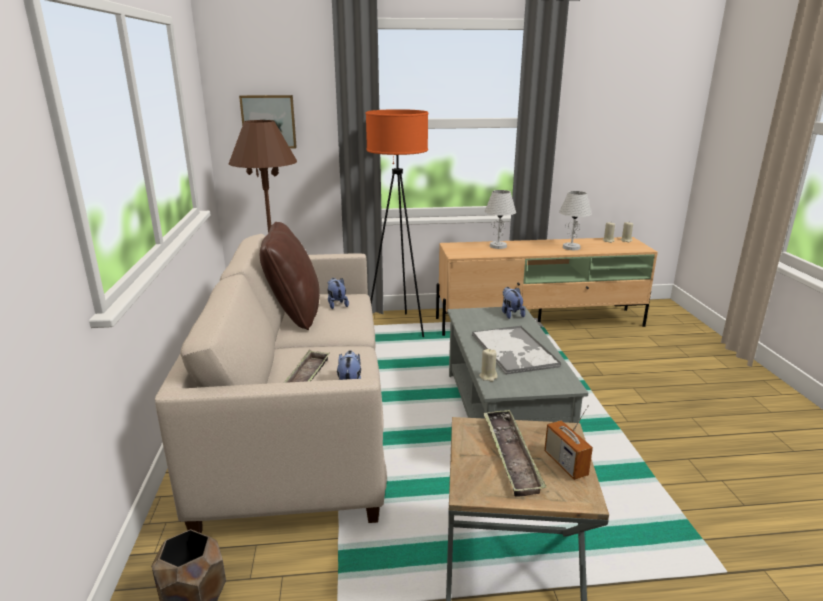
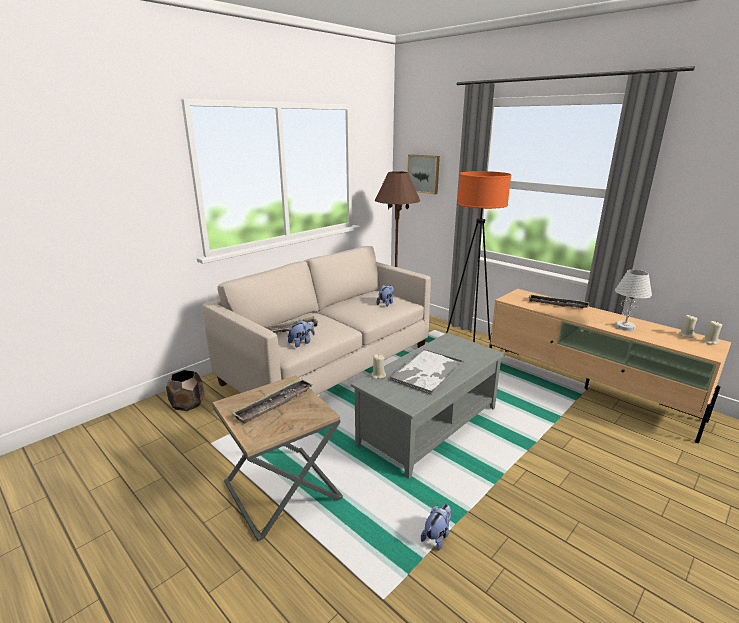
camera: 50 degrees right, 0 degrees up
(294, 314) = (355, 300): brown pillow -> none
(497, 246) = (557, 304): white table lamp -> tray
(511, 314) = (480, 353): plush toy -> plush toy (437, 536)
(565, 463) = (284, 423): radio -> none

